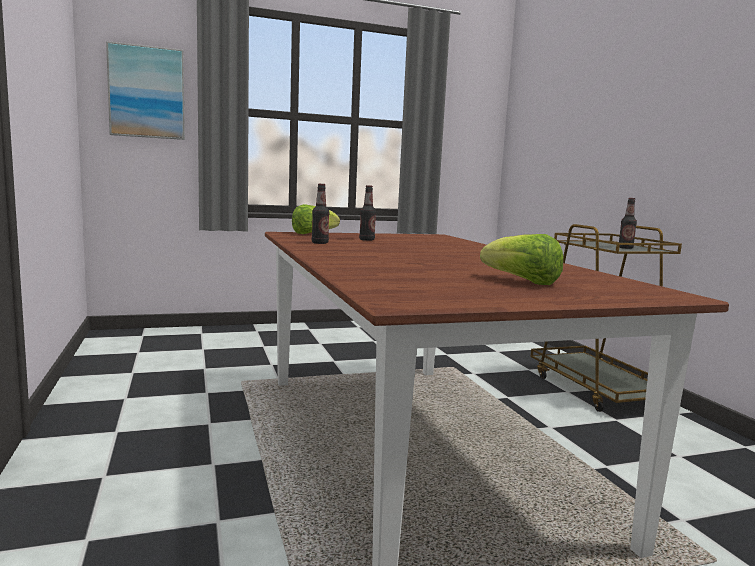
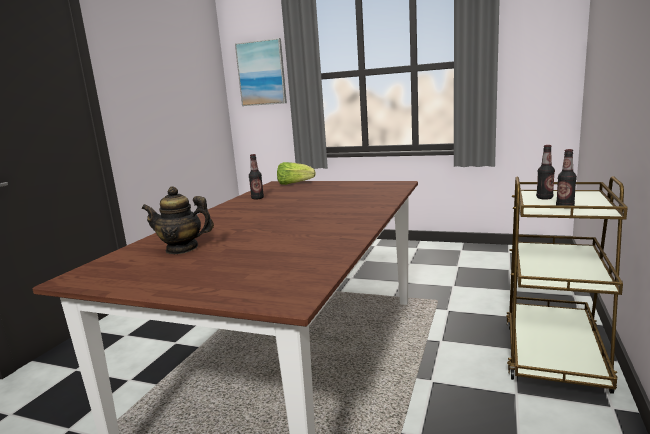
camera: 40 degrees right, 5 degrees up
(366, 240) = (308, 193): bottle -> bottle (544, 198)
(423, 276) = (182, 249): none -> teapot
(522, 282) = (227, 262): lettuce -> none

